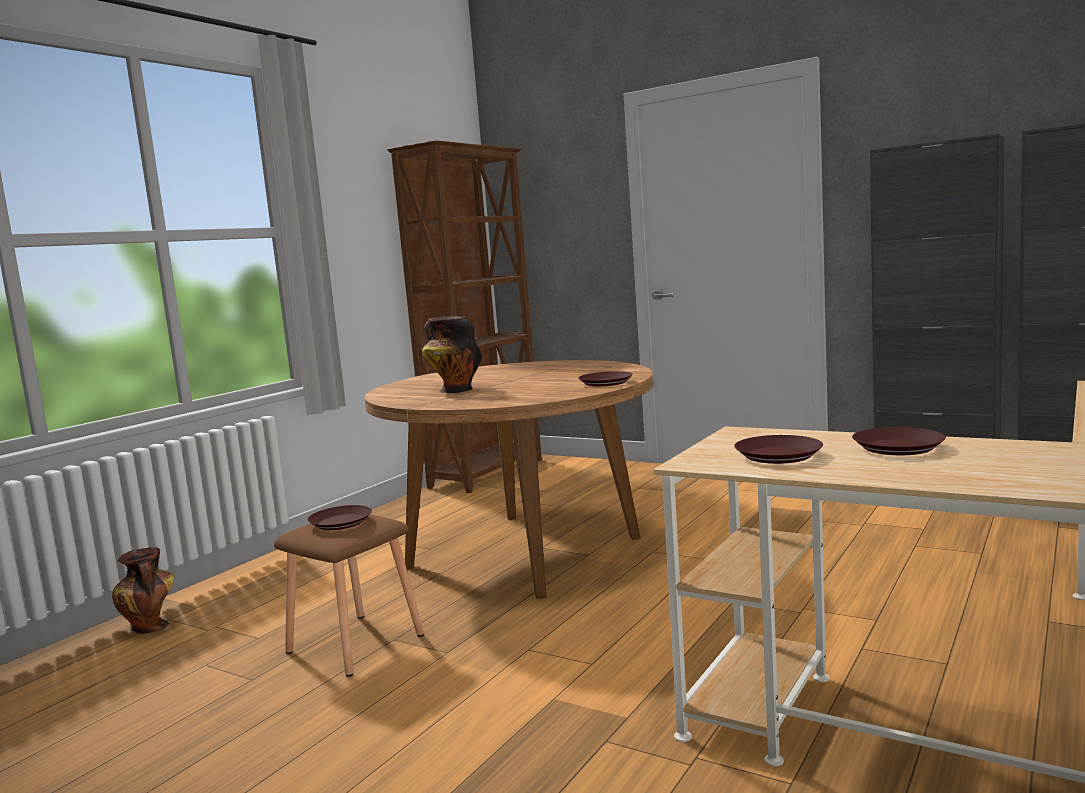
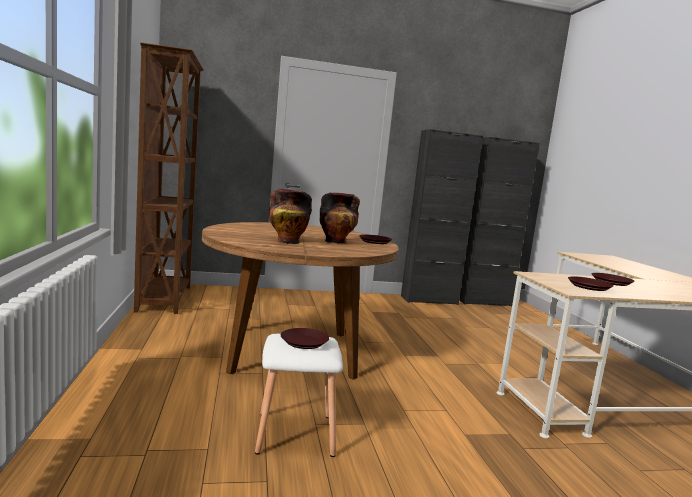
camera: 45 degrees left, 0 degrees up
(151, 627) = (74, 468): vase -> vase (336, 241)
(353, 644) = (294, 434): brown stool -> white stool

